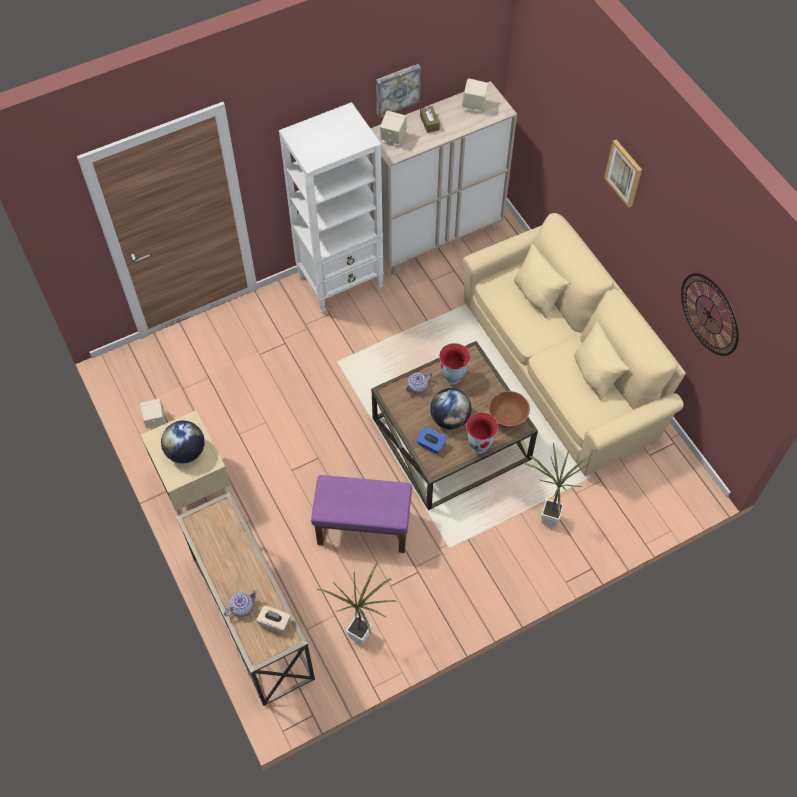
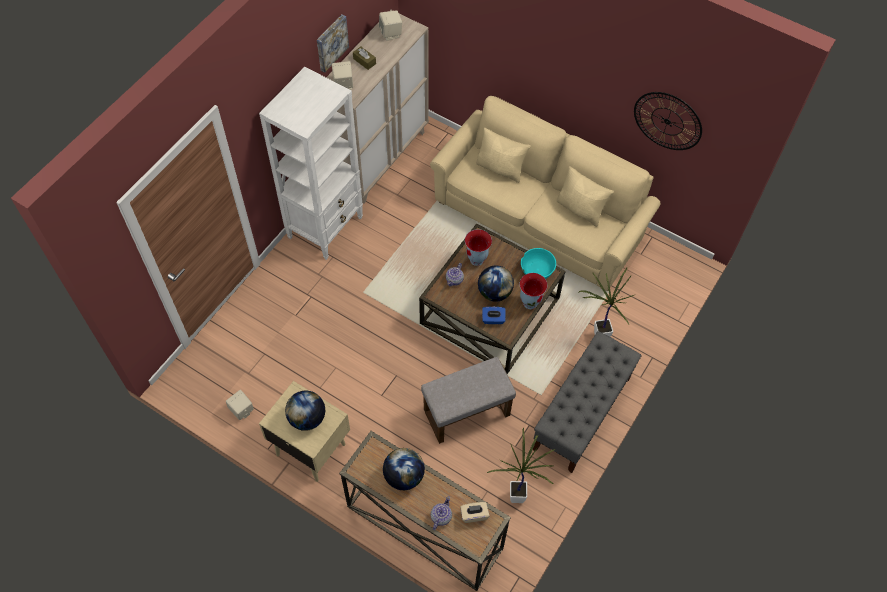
camera: 30 degrees left, 0 degrees up
(232, 550) = (404, 476): none -> globe
(362, 529) = (466, 413): purple ottoman -> grey ottoman
(479, 588) = (581, 413): none -> grey bench
(507, 417) = (537, 271): brown bowl -> turquoise bowl
(624, 173) = (552, 38): picture -> none

